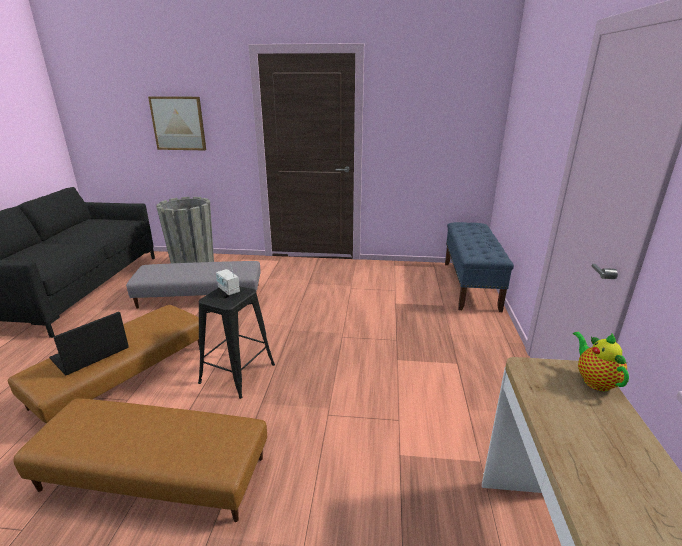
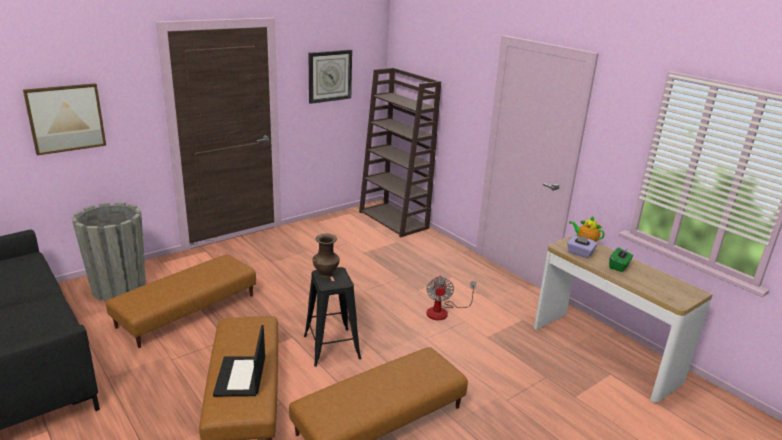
camera: 45 degrees left, 0 degrees up
(200, 296) = (187, 310): grey ottoman -> brown ottoman
(228, 290) = (326, 274): radio -> brown vase
(390, 396) = (443, 311): none -> fan
(426, 112) = (329, 76): none -> wall clock
(470, 285) = (394, 220): blue bench -> brown bookcase
(548, 394) = (580, 253): none -> purple tissue box
(604, 457) = (619, 266): none -> green tissue box

